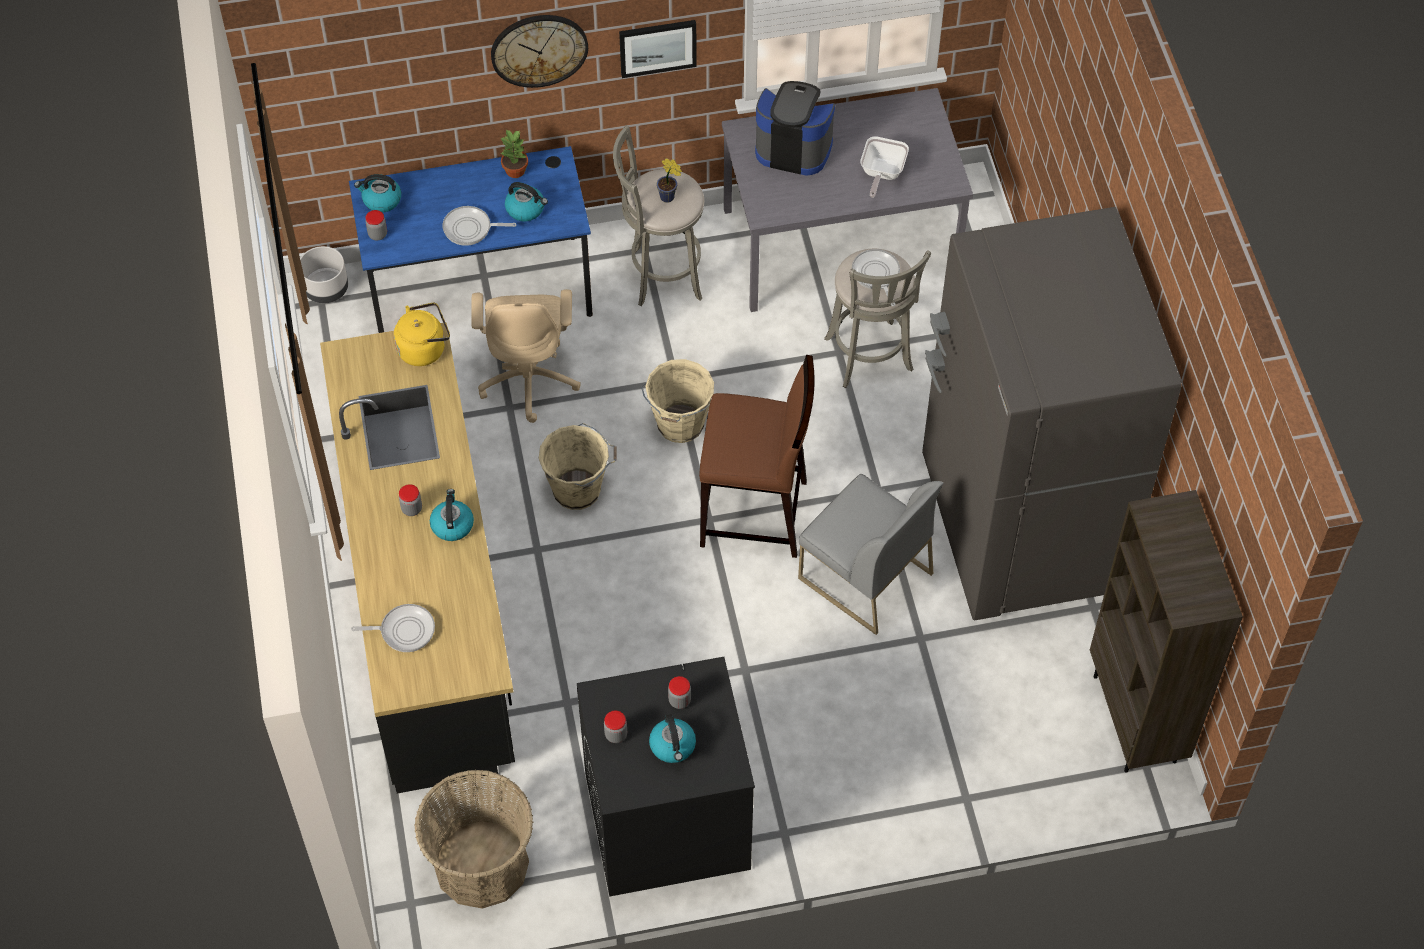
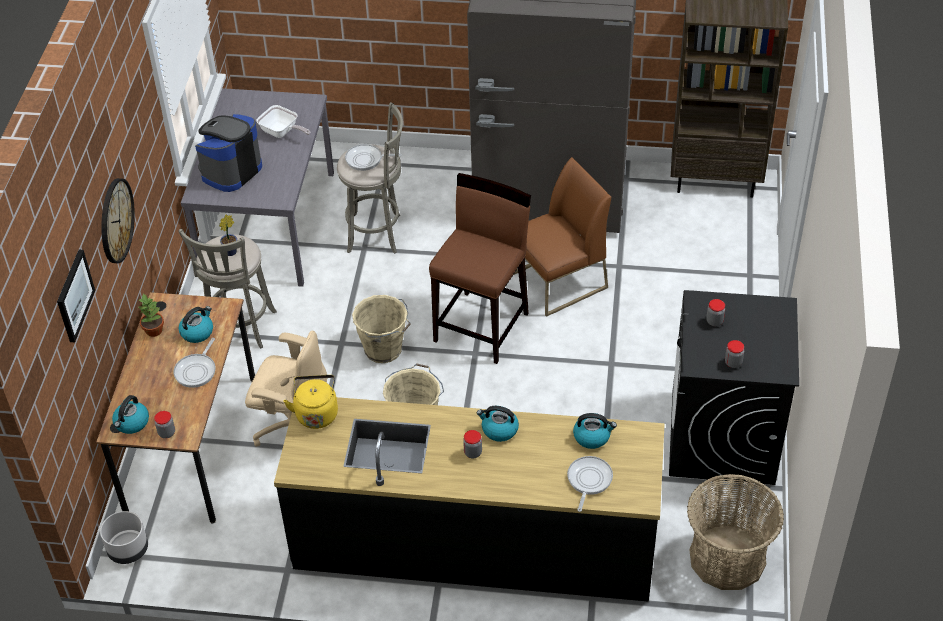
camera: 70 degrees left, 10 degrees down
(480, 291) = (192, 444): blue desk -> brown desk
(657, 47) = (146, 165): picture -> picture (74, 295)
(673, 746) = (752, 333): kettle -> kettle (592, 436)
(864, 576) = (558, 282): grey chair -> brown chair

